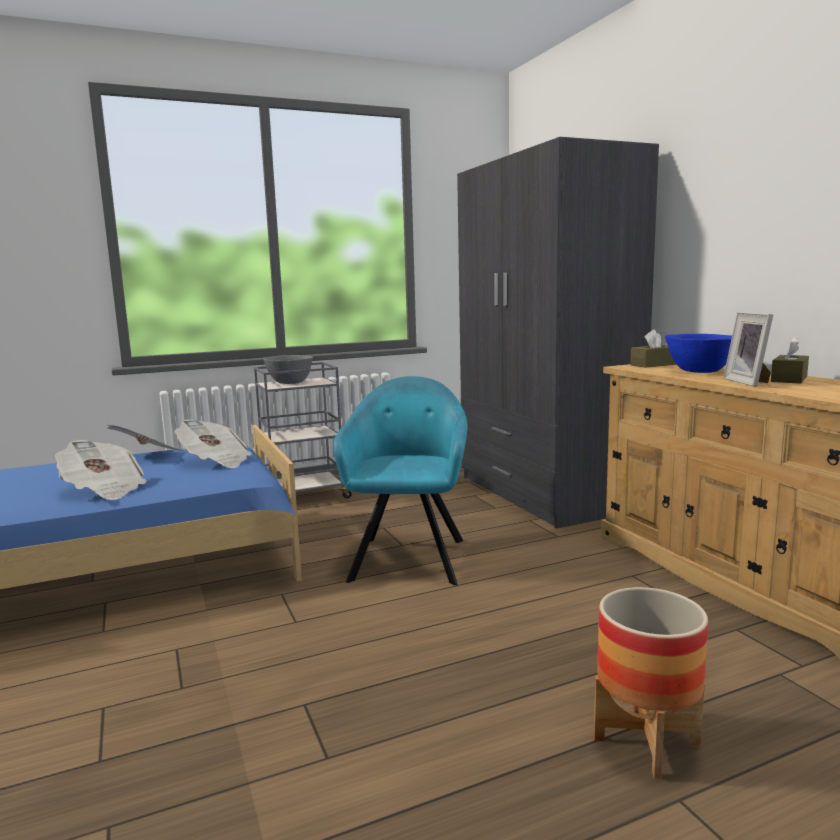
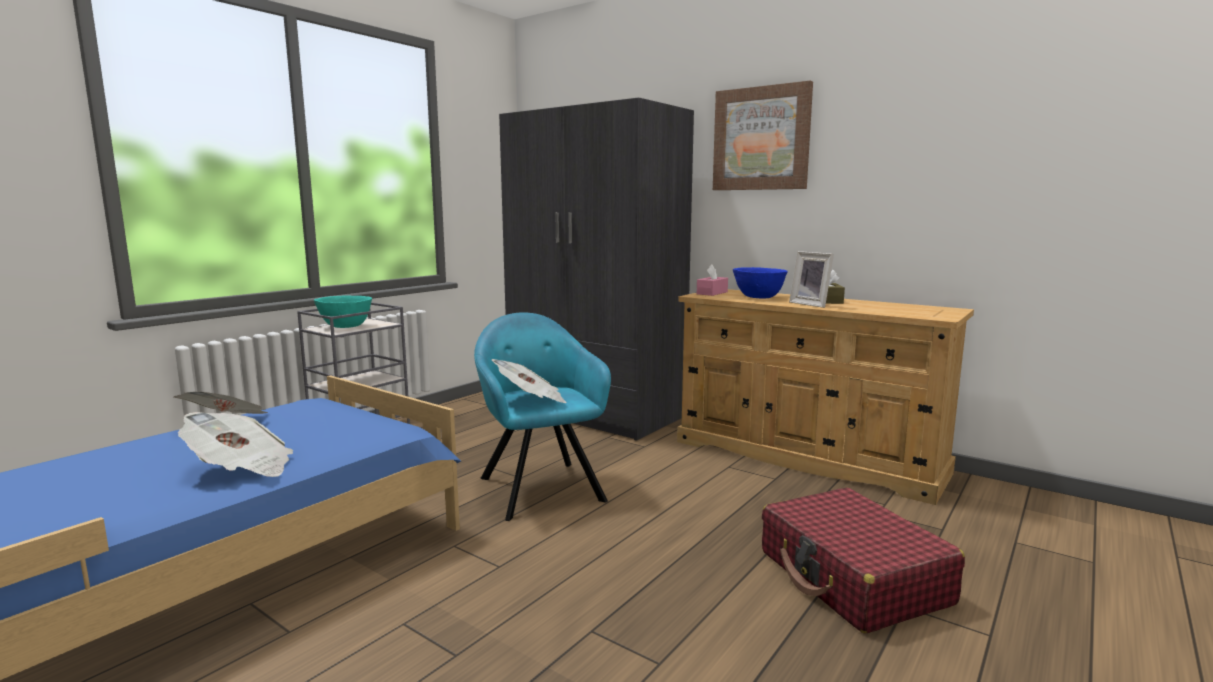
camera: 30 degrees left, 0 degrees up
(215, 462) = (332, 420): newspaper -> newspaper (531, 400)
(289, 383) = (345, 326): grey bowl -> turquoise bowl
(646, 742) = (853, 578): planter -> red suitcase
(653, 364) = (712, 293): brown tissue box -> pink tissue box
(733, 169) = (761, 139): none -> picture

